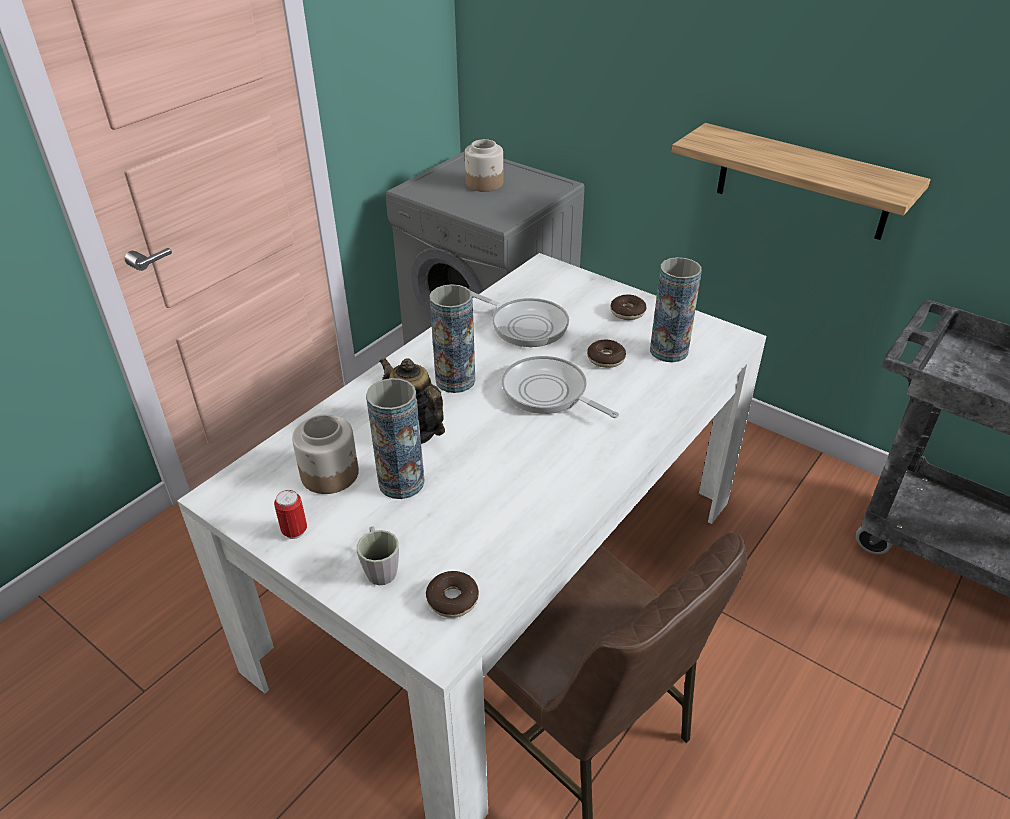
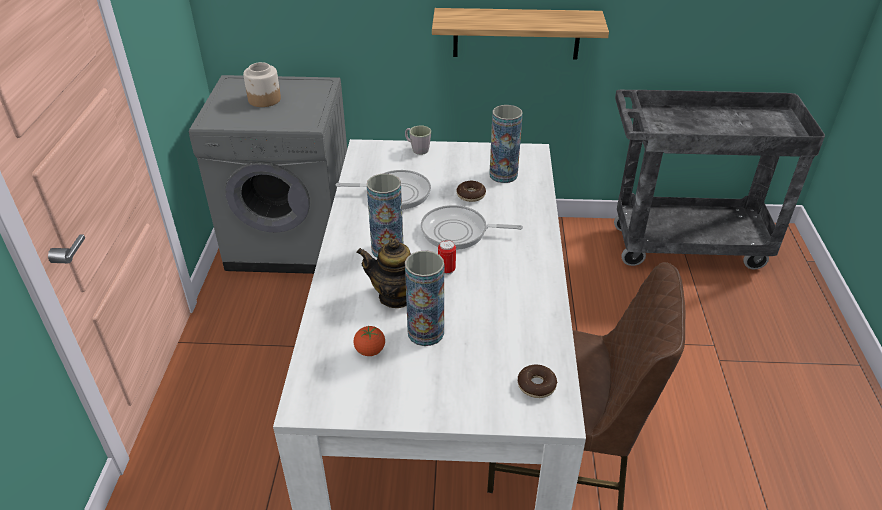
camera: 35 degrees left, 0 degrees up
(294, 531) = (388, 400): can -> can (446, 270)
(330, 474) = (370, 351): jar -> tomato
(380, 567) = (471, 391): grey mug -> grey mug (417, 149)
(627, 312) = (453, 159): donut -> none

